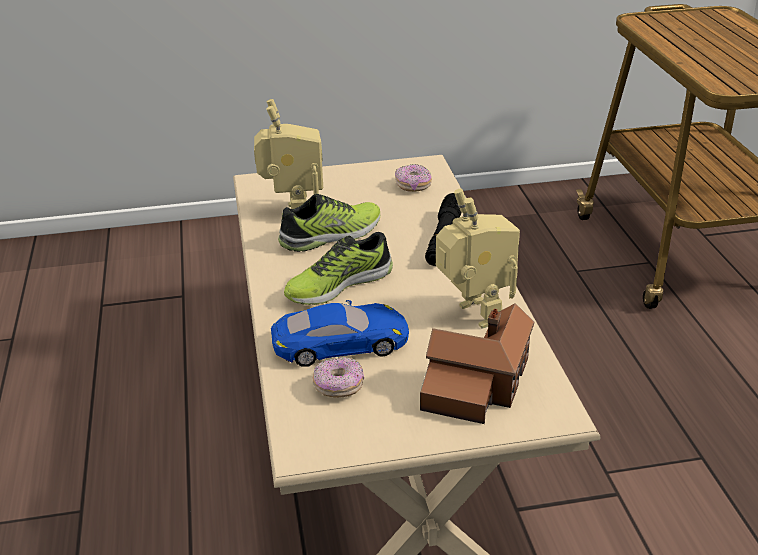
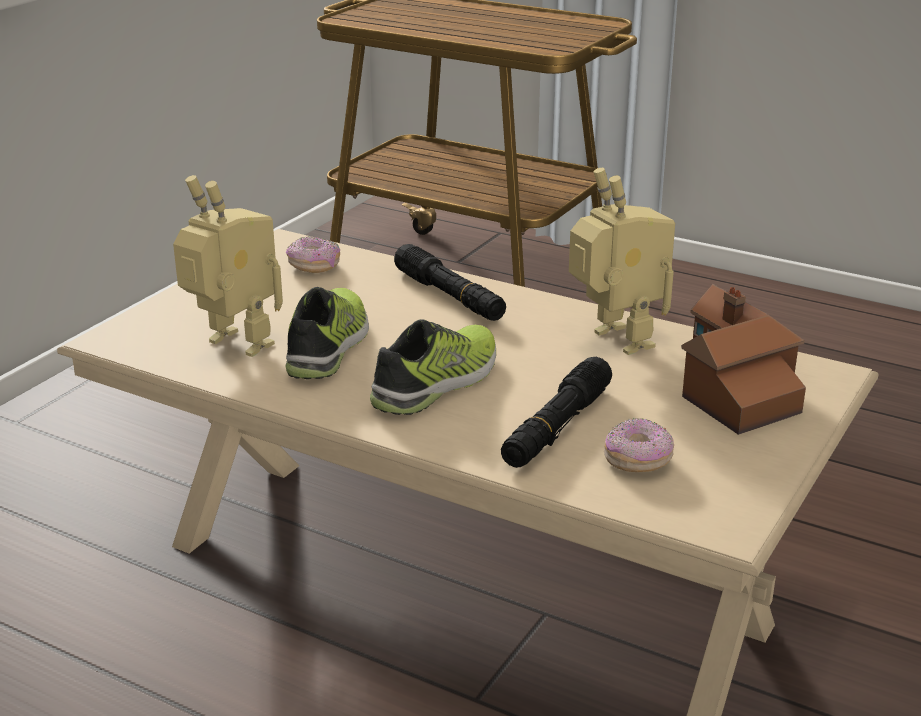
camera: 50 degrees left, 5 degrees down
(338, 284) = (438, 383): shoe -> shoe turned 150 degrees counterclockwise
(340, 343) = (556, 427): blue toy car -> black flashlight
(474, 315) = (615, 342): toy robot -> toy robot turned 45 degrees clockwise

